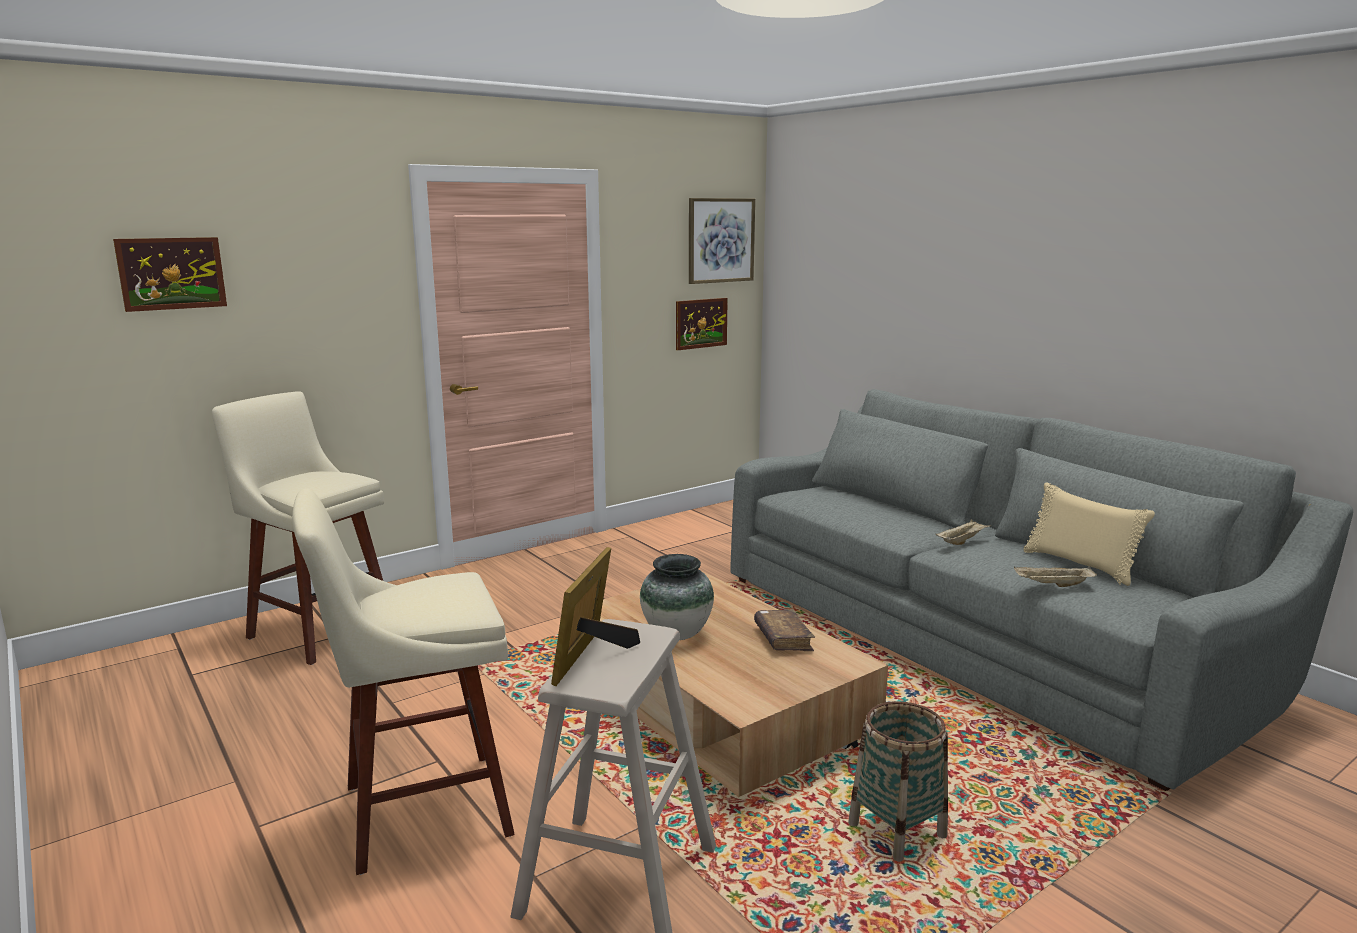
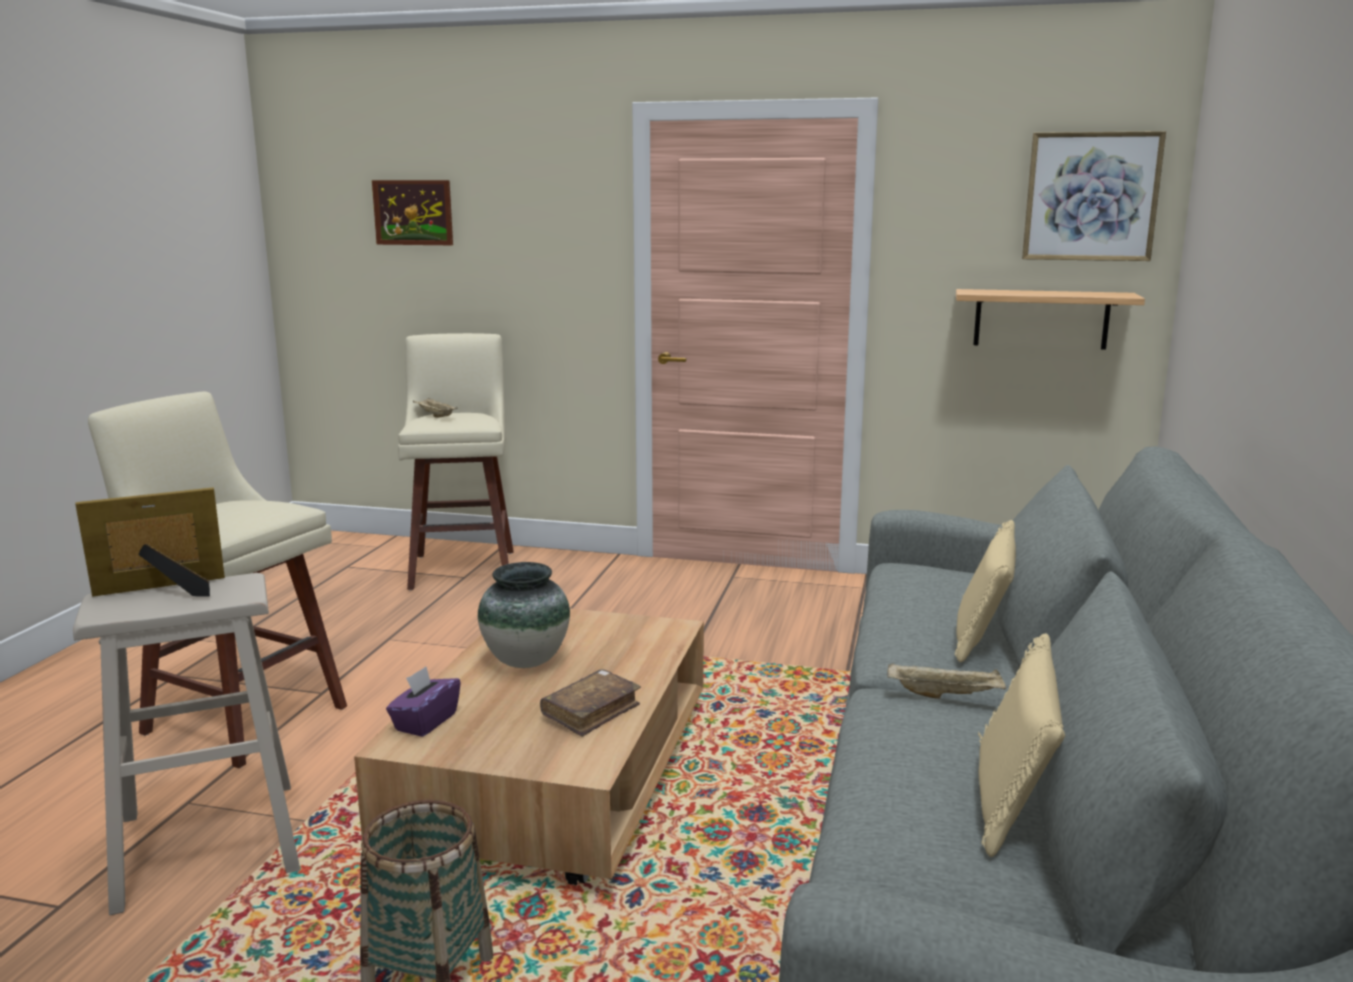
camera: 50 degrees right, 0 degrees up
(701, 323) = (1041, 319): picture -> shelf
(722, 691) = (425, 722): none -> purple tissue box
(898, 512) = (982, 634): none -> beige pillow
(1053, 585) = (874, 793): beige tray -> beige tray (435, 416)

